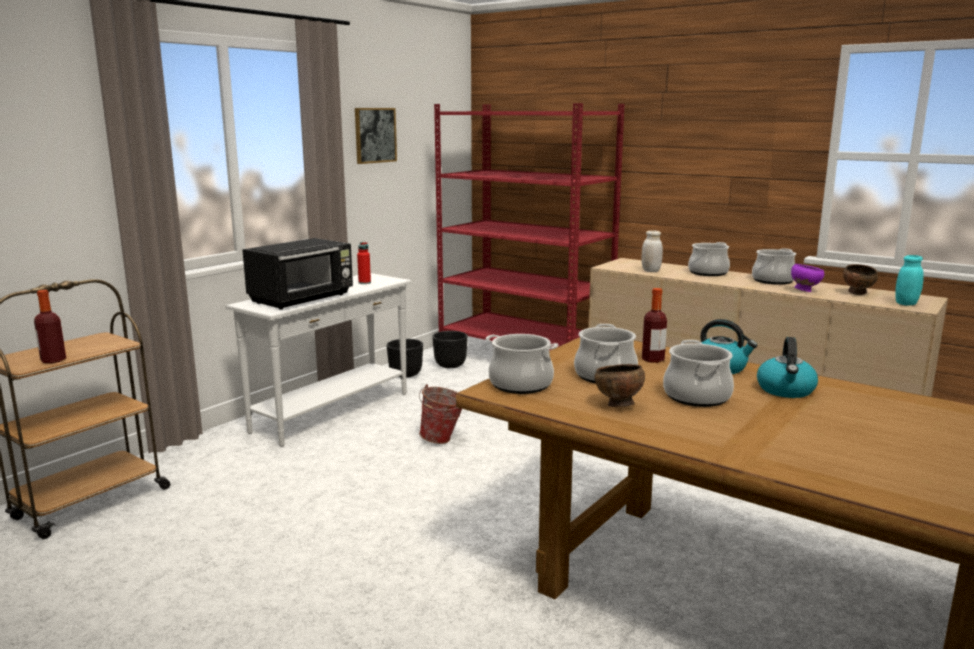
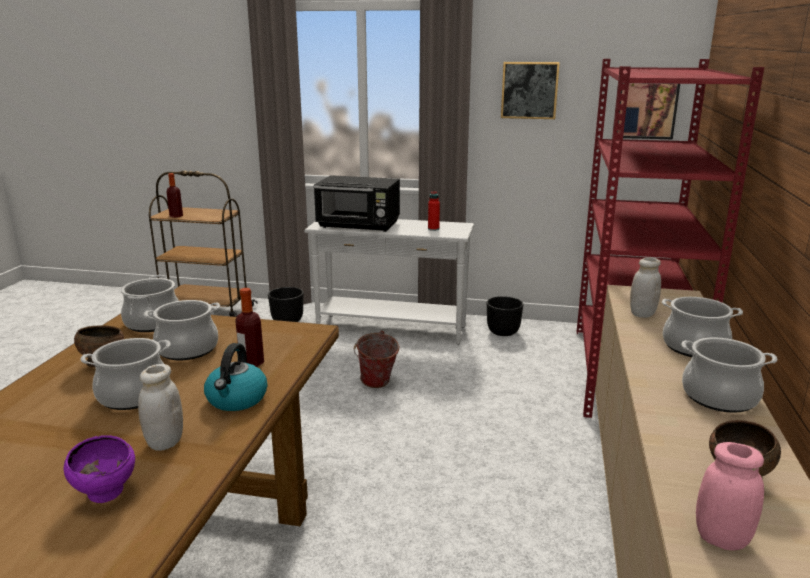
camera: 65 degrees right, 5 degrees up
(446, 147) = (646, 109): none -> picture
(450, 365) = (553, 344): black planter -> black planter (288, 321)
(786, 390) = (165, 442): kettle -> white jar
(804, 291) = (679, 427): purple bowl -> purple bowl (107, 495)
(906, 304) = (721, 539): turquoise jar -> pink jar

